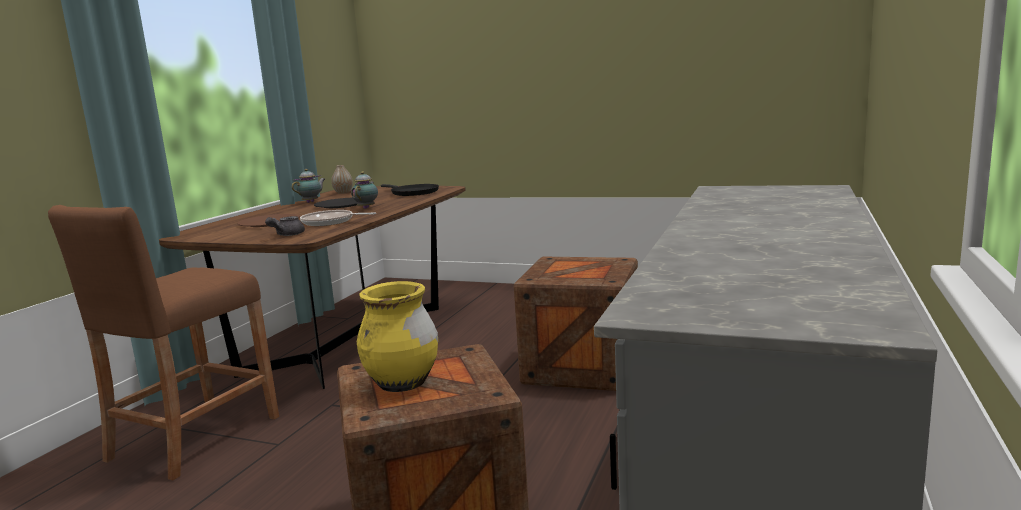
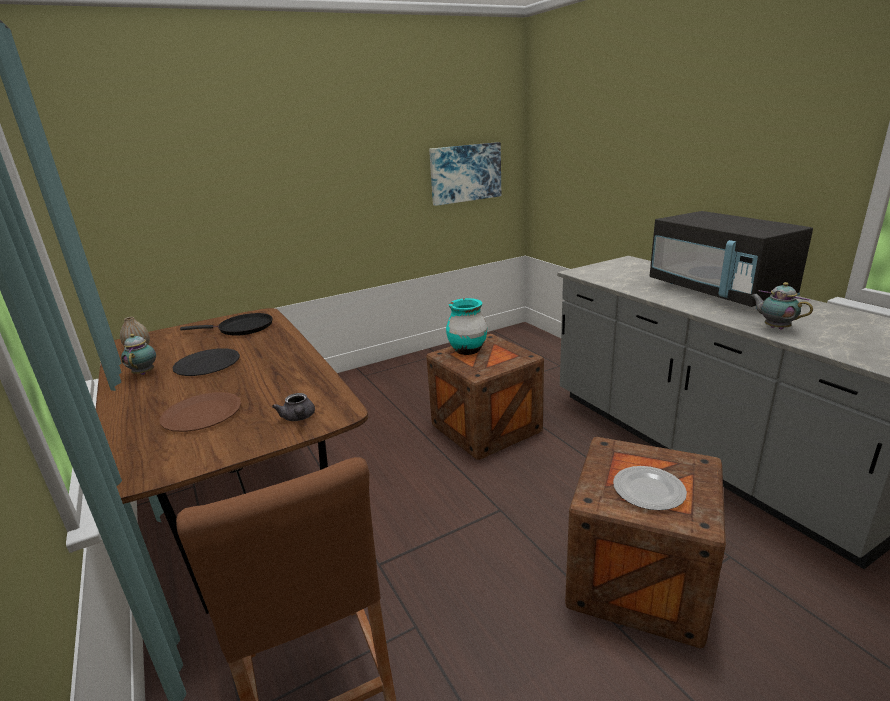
camera: 50 degrees left, 10 degrees up
(330, 222) = (288, 387): frying pan -> none
(367, 208) = (261, 358): teapot -> teapot (774, 327)
(402, 384) = (649, 490): yellow vase -> plate
(573, 263) = (467, 351): none -> turquoise vase
(755, 69) = (465, 173): none -> picture
(787, 225) = (718, 292): none -> black microwave

